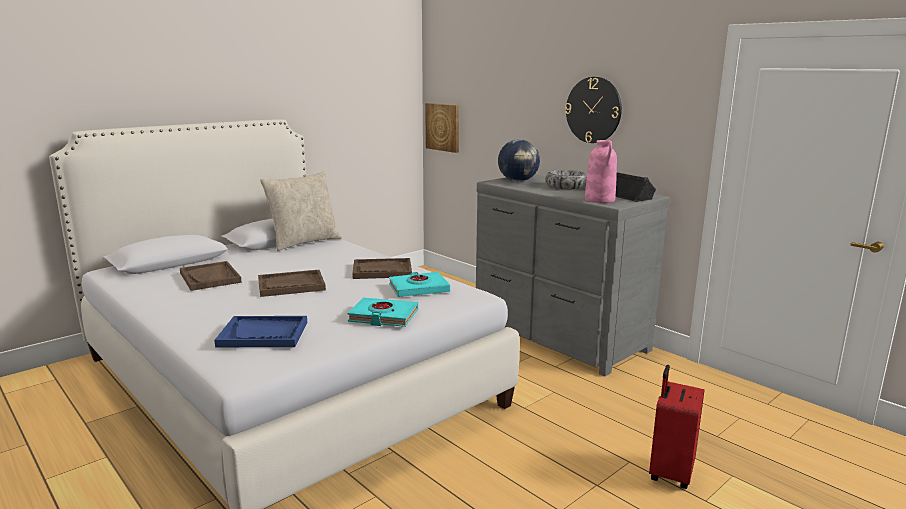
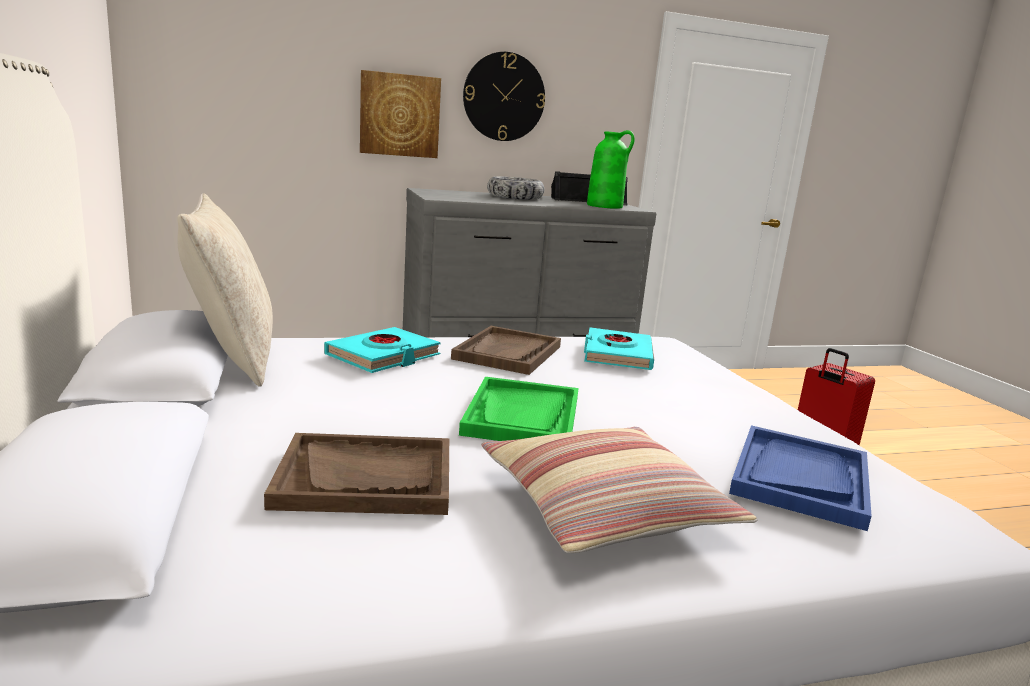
camera: 65 degrees left, 0 degrees up
(212, 308) = (605, 507): none -> pillow
(291, 285) = (523, 416): brown tray -> green tray
(383, 317) = (729, 393): turquoise book -> turquoise book (383, 356)
(443, 127) = (185, 117): picture -> picture (399, 115)
(518, 181) = (452, 195): globe -> none
(600, 200) = (605, 206): pink vase -> green vase

